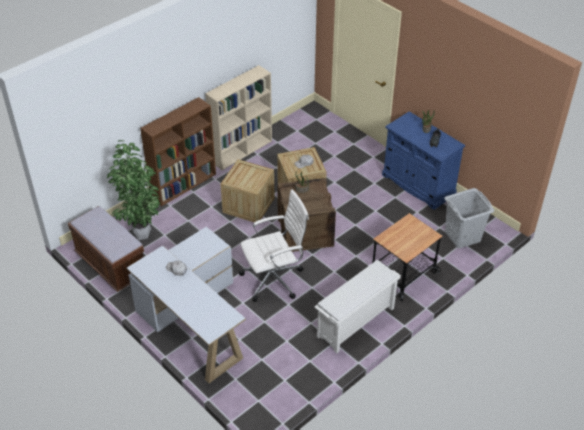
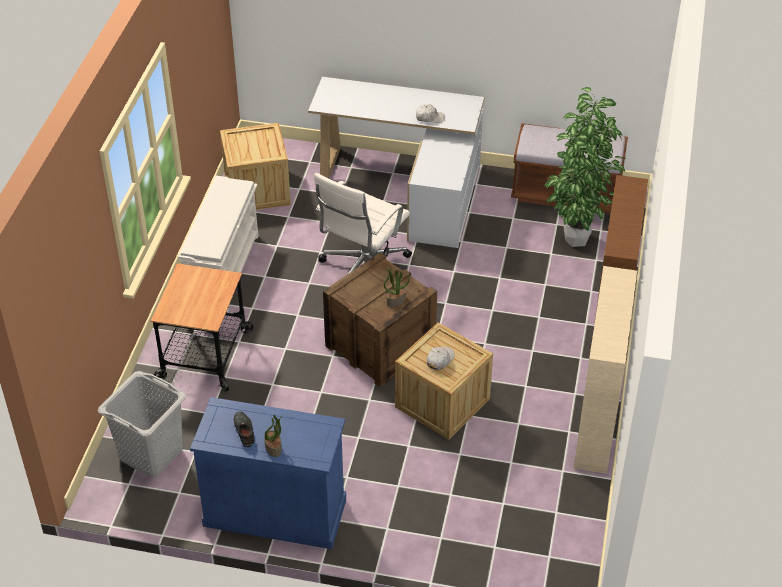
camera: 145 degrees right, 0 degrees up
(248, 205) = (492, 344): crate -> crate (257, 190)

